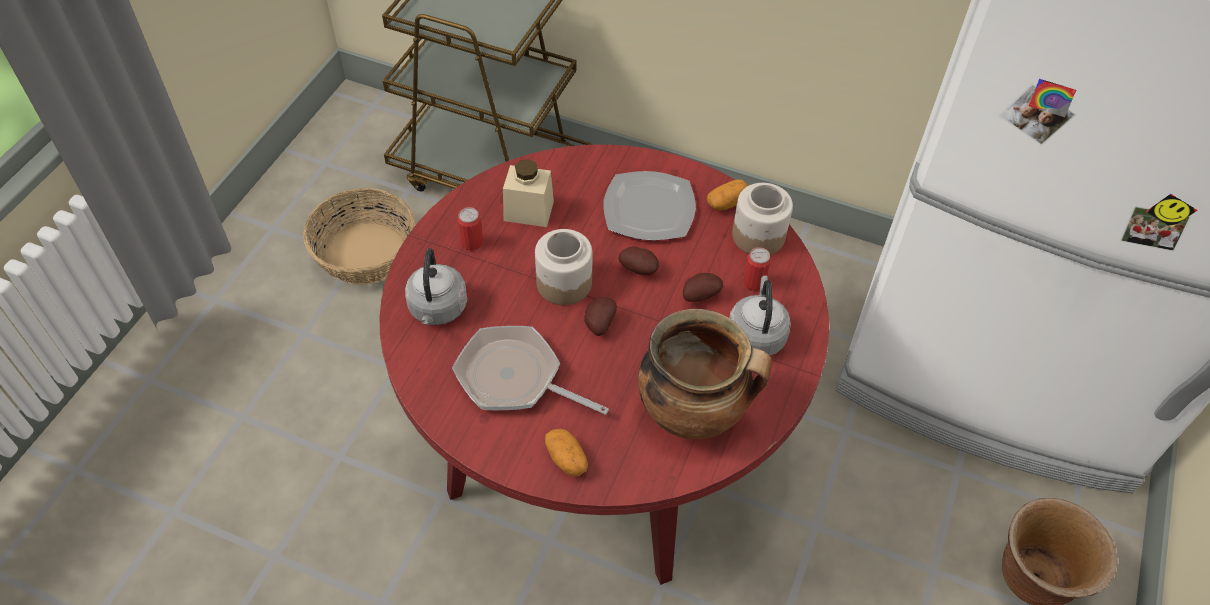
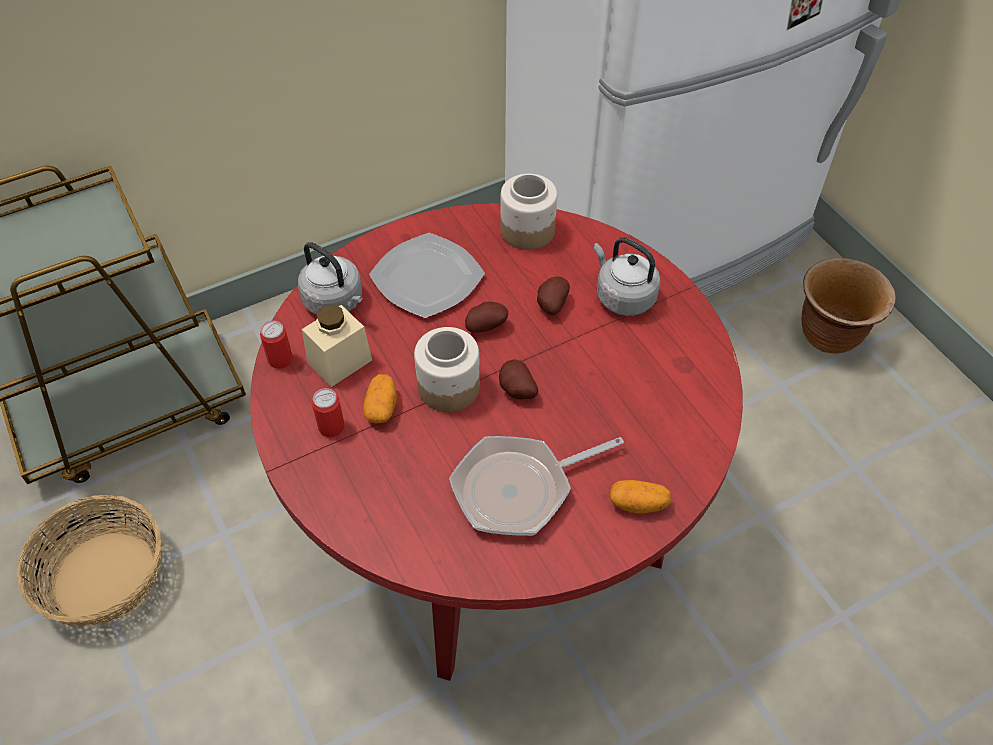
camera: 50 degrees left, 0 degrees up
(438, 310) = (384, 502): grey kettle -> grey kettle (335, 302)
(693, 413) = (664, 386): cooking pot -> none
(726, 202) = (473, 226): potato -> potato (381, 407)
(754, 282) = (571, 264): can -> can (280, 359)

